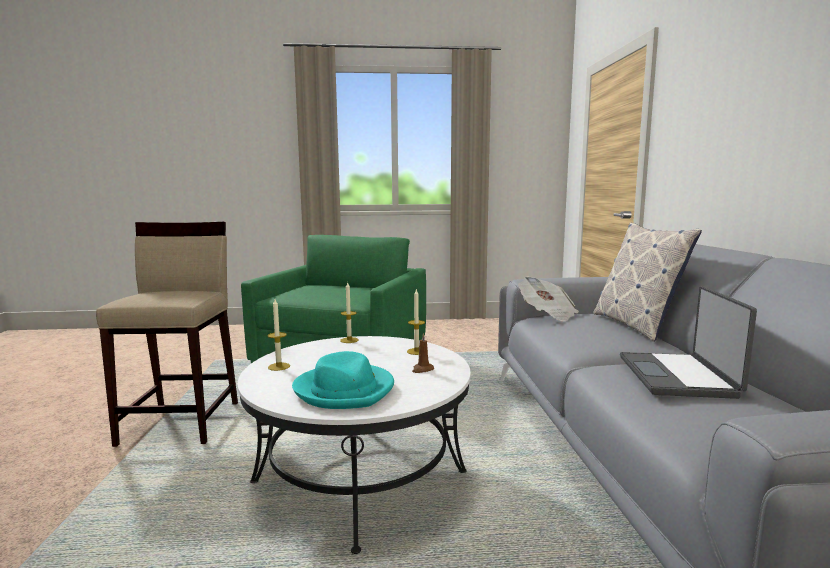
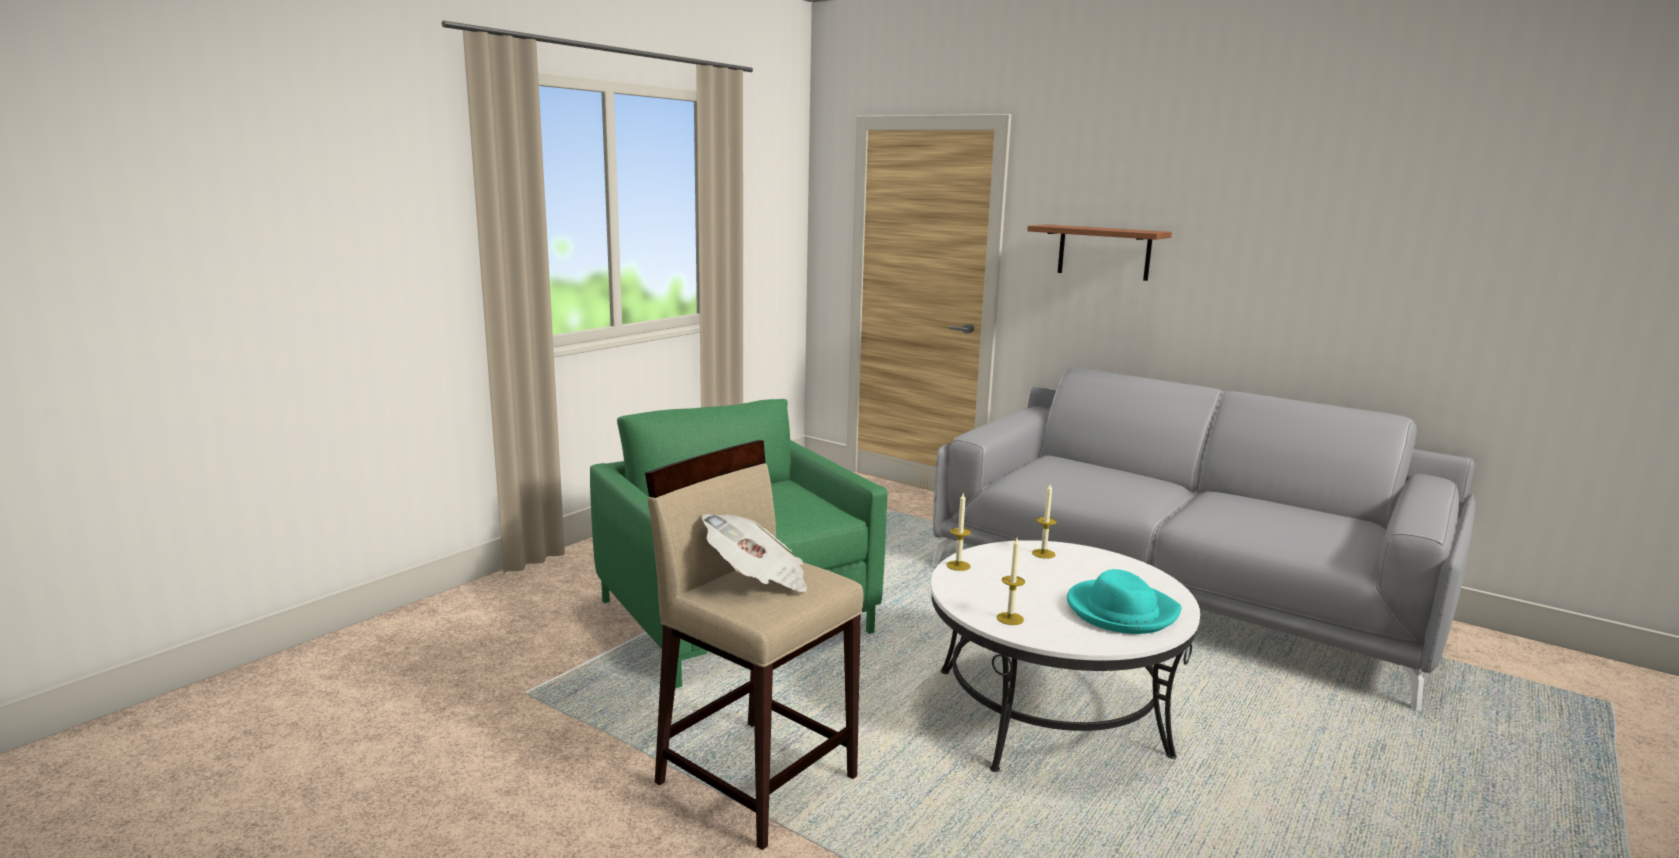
camera: 50 degrees left, 5 degrees up
(422, 369) = (1102, 569): brown candle -> none
(547, 314) = (1022, 472): newspaper -> newspaper (757, 579)
(636, 326) = (1108, 467): pillow -> none
(678, 376) = (1242, 509): laptop -> none
(707, 128) = (1104, 252): none -> shelf

